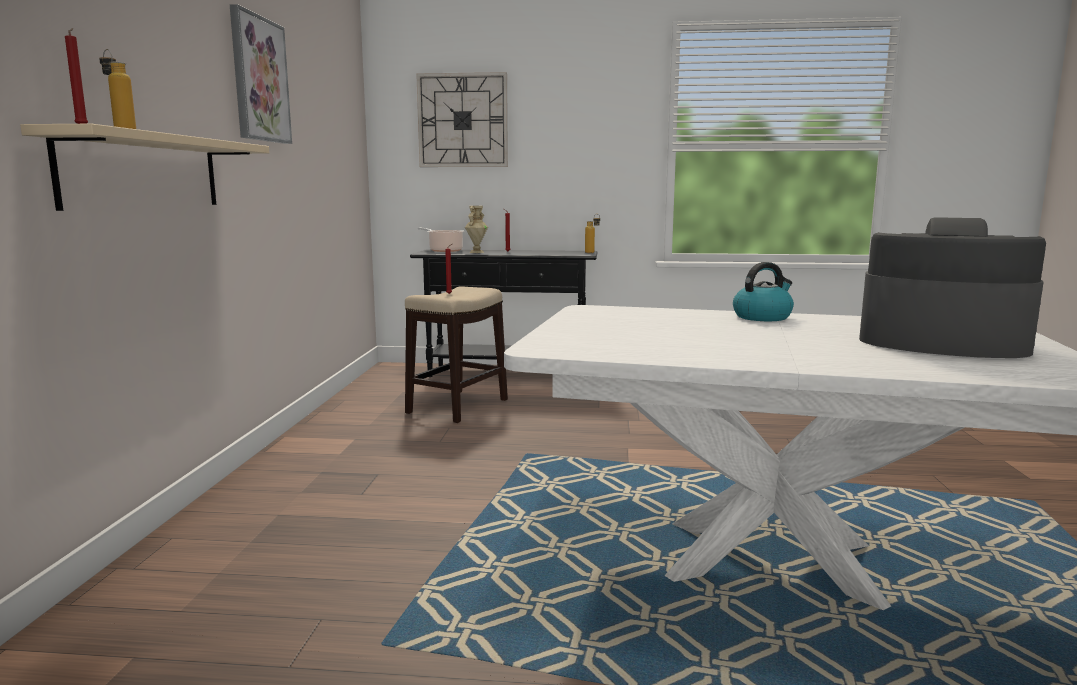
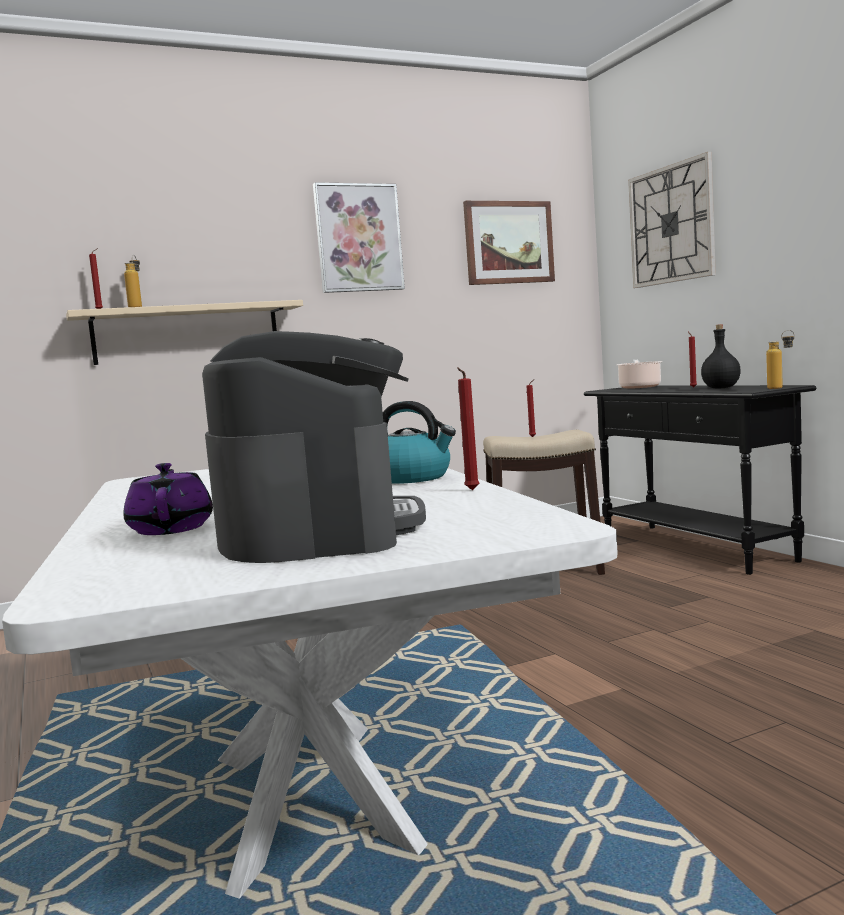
camera: 60 degrees right, 5 degrees down
(333, 109) = (508, 243): none -> picture
(476, 252) = (655, 388): beige vase -> none
(540, 252) = (721, 388): none -> black bottle
(846, 318) = (470, 490): none -> red candle
(884, 358) = (171, 529): none -> purple teapot

